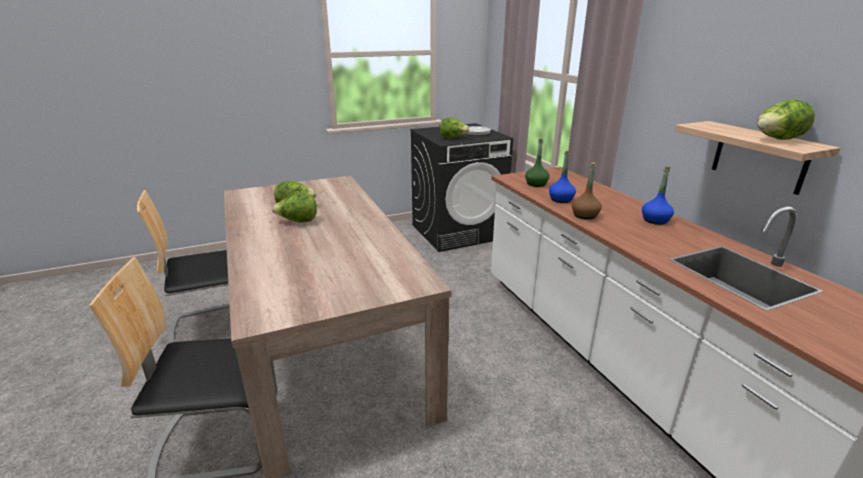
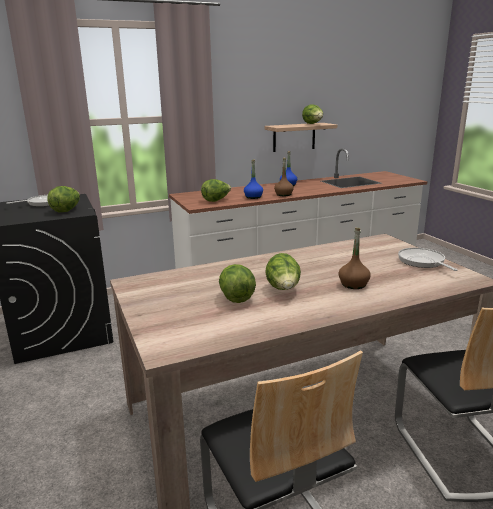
camera: 90 degrees left, 5 degrees down
(289, 249) = (353, 284): none -> brown bottle
(327, 296) = (422, 262): none -> frying pan
(536, 184) = (216, 200): green bottle -> lettuce

